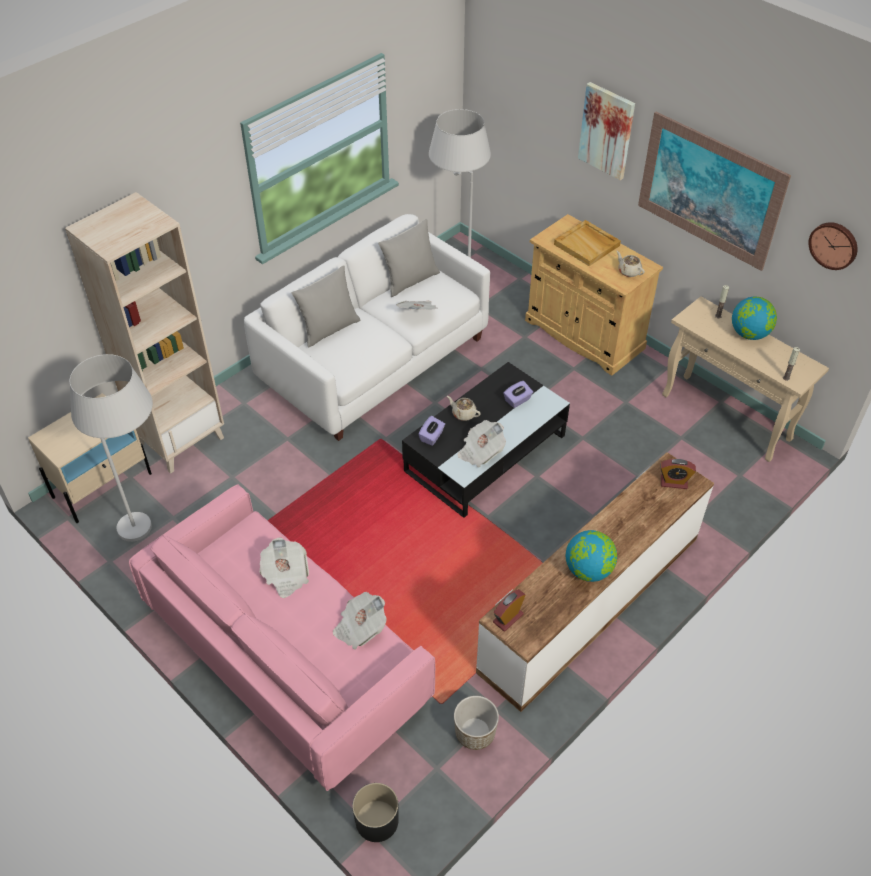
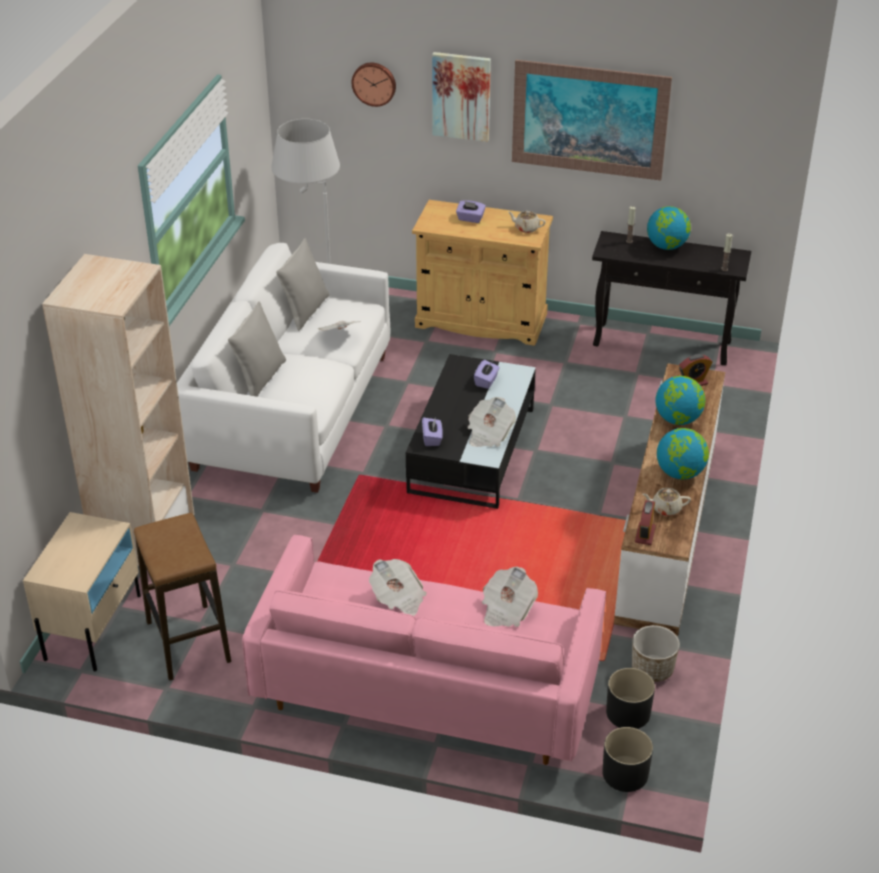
camera: 30 degrees left, 10 degrees down
(153, 529) = (188, 642): white floor lamp -> stool
(423, 764) = (628, 712): none -> black planter
(463, 414) = (445, 410): beige teapot -> beige teapot (665, 509)
(587, 245) = (470, 219): beige tray -> purple tissue box
(630, 514) = (678, 419): none -> globe
(727, 417) = (663, 344): beige console table -> black console table
(834, 245) = (728, 128): wall clock -> wall clock (374, 83)

